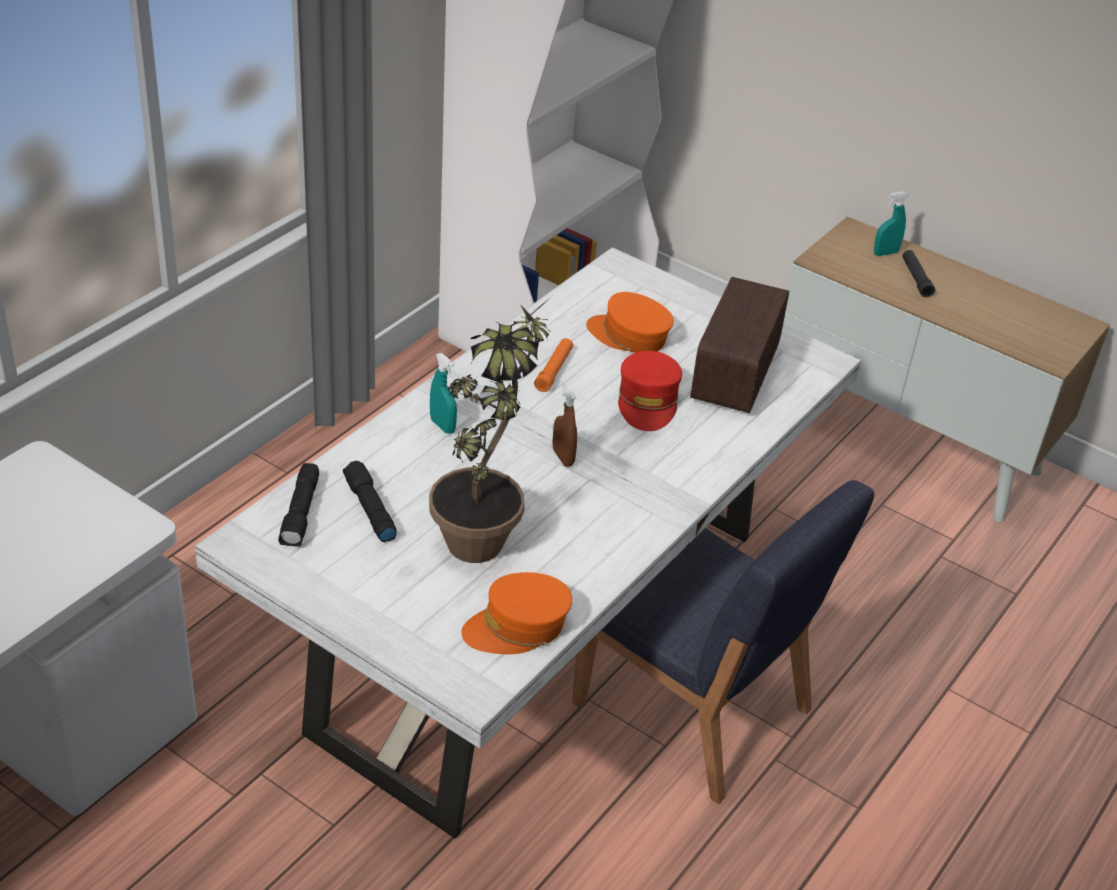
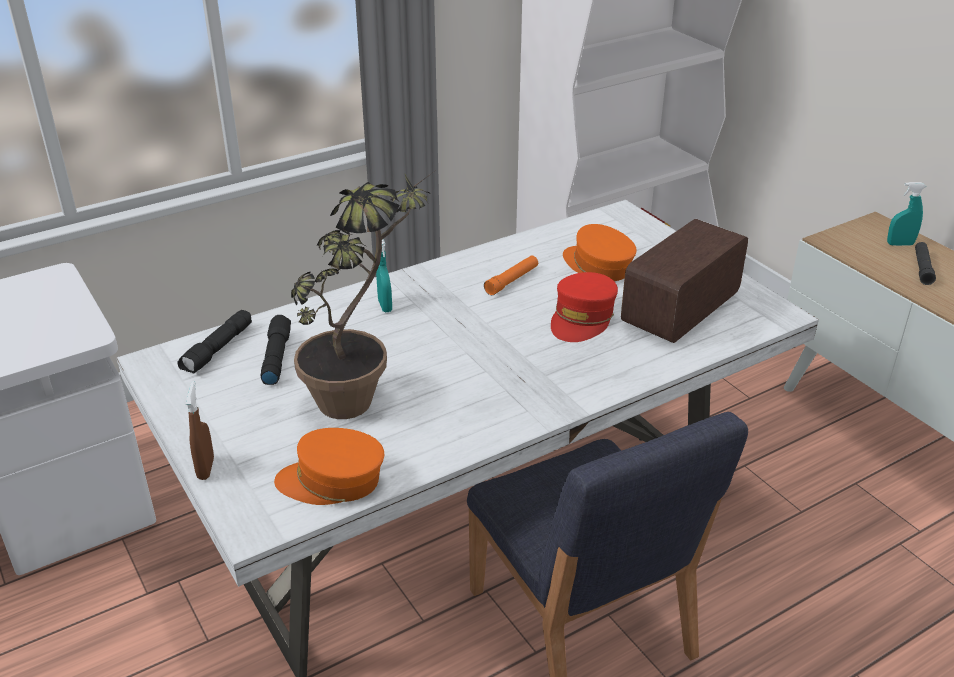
camera: 25 degrees right, 5 degrees down
(563, 457) = (473, 348): brown spray bottle -> brown spray bottle (205, 468)

